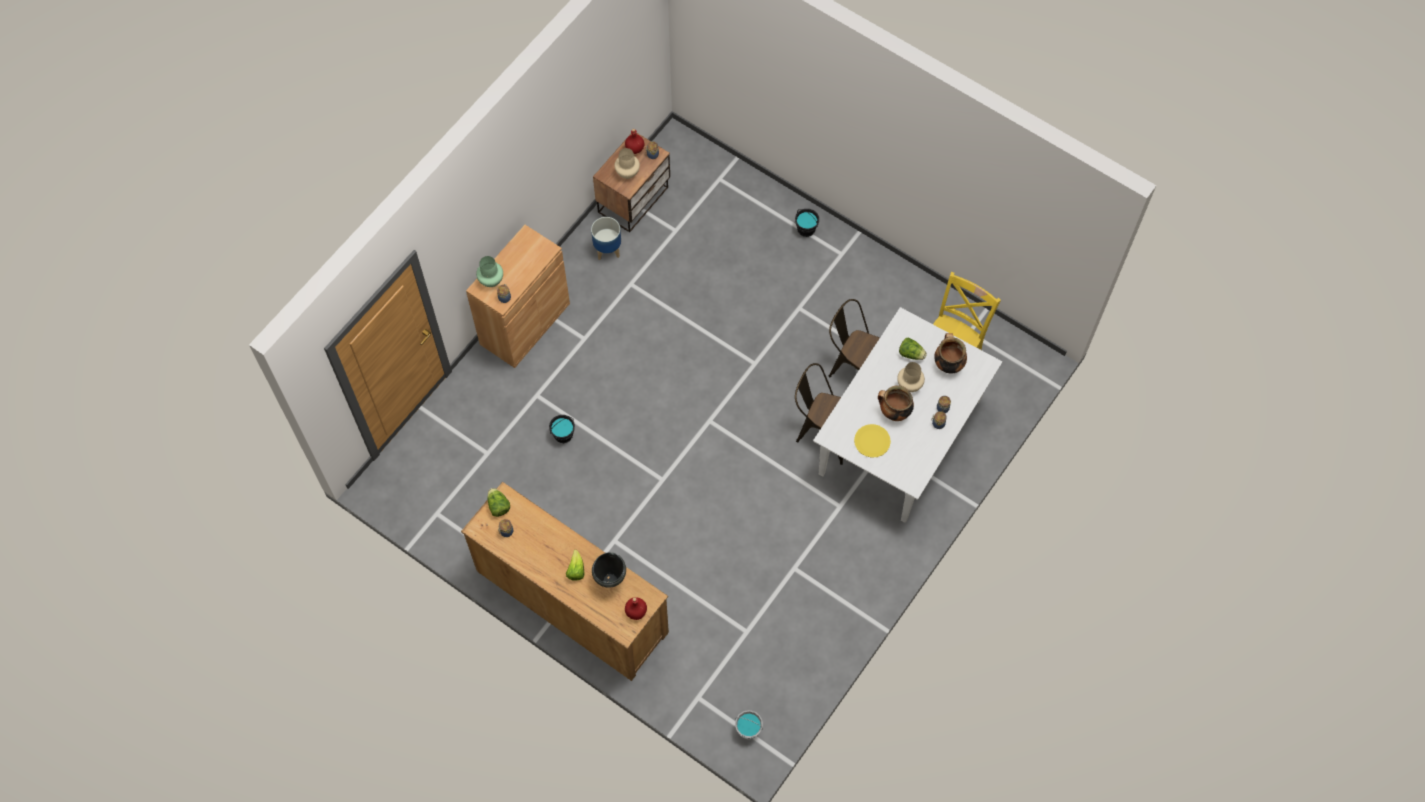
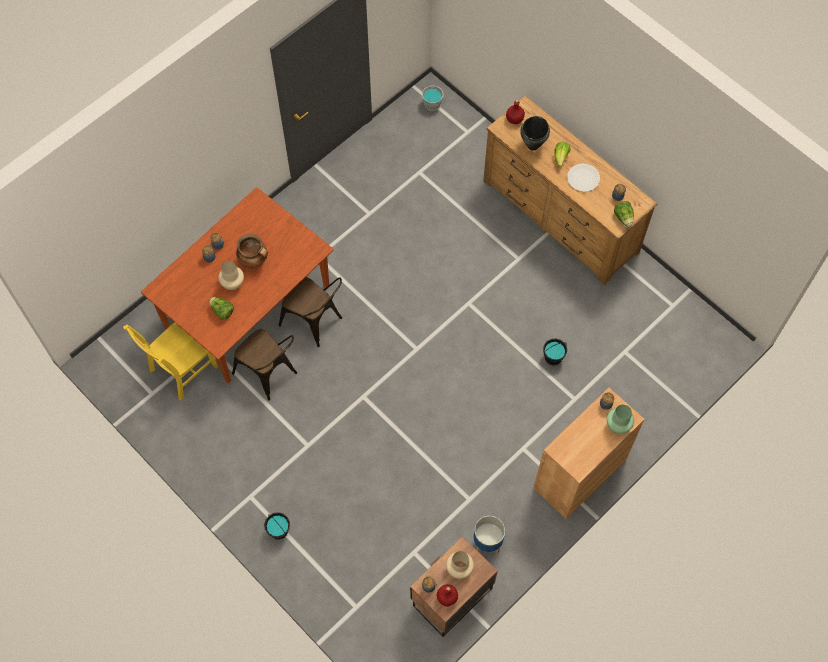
camera: 170 degrees left, 0 degrees up
(547, 548) = (583, 178): none -> white plate
(872, 441) = (281, 239): yellow plate -> none
(900, 437) = (247, 306): white dining table -> brown dining table
(948, 364) = (191, 296): cooking pot -> none

